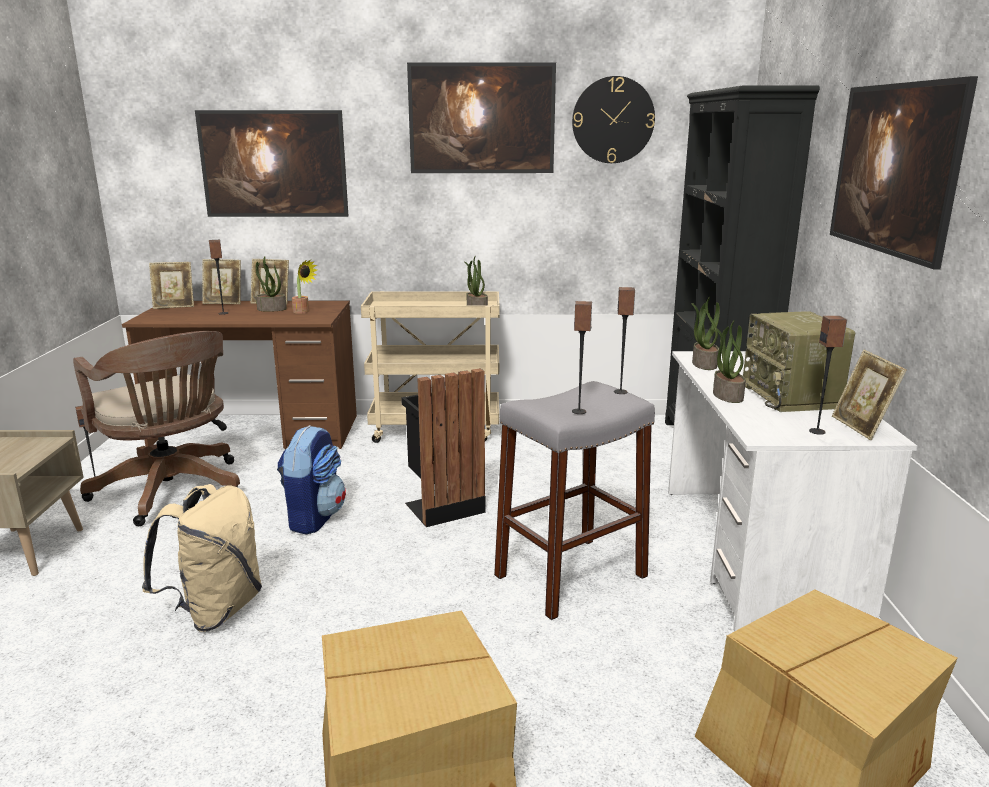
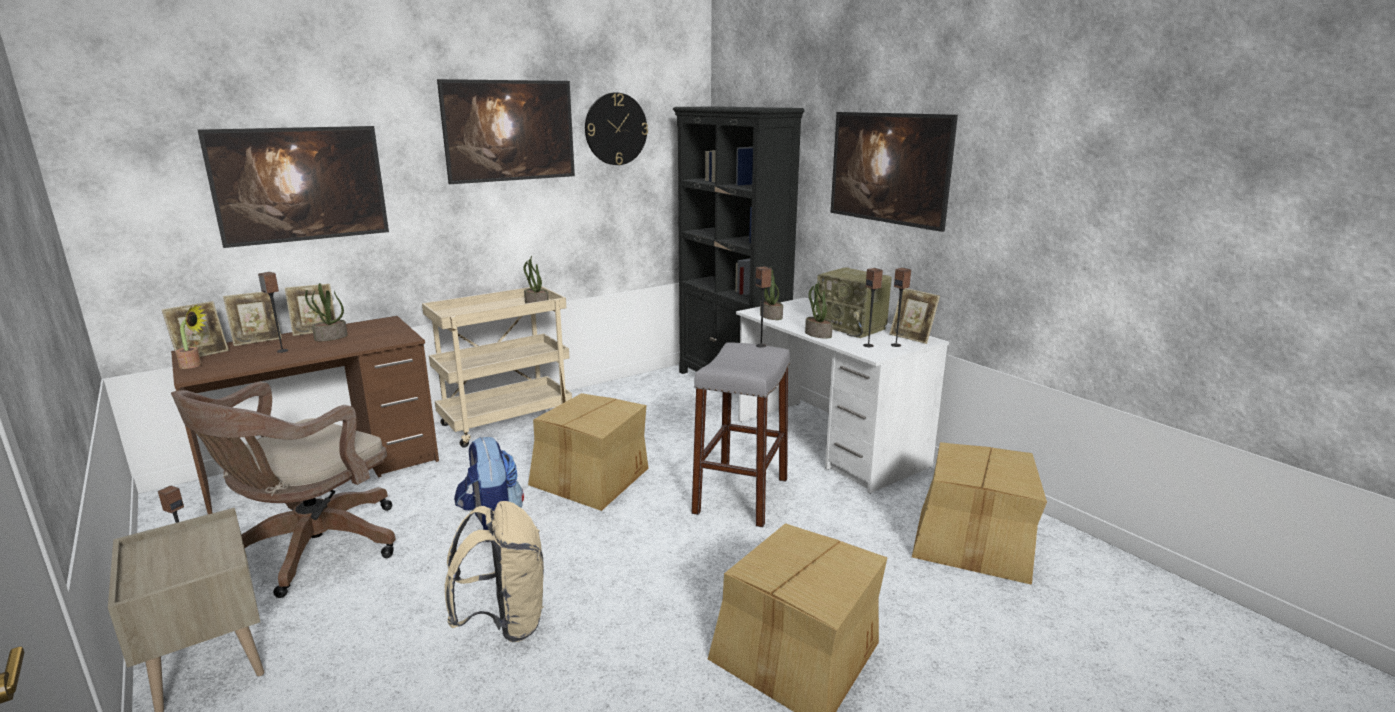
camera: 35 degrees left, 0 degrees up
(172, 492) = (310, 550): brown office chair -> brown office chair turned 105 degrees clockwise
(303, 312) = (372, 334): potted plant -> potted plant (194, 365)
(442, 506) = (591, 479): black trash can -> cardboard box
(579, 411) = (756, 365): speaker -> speaker (868, 345)

